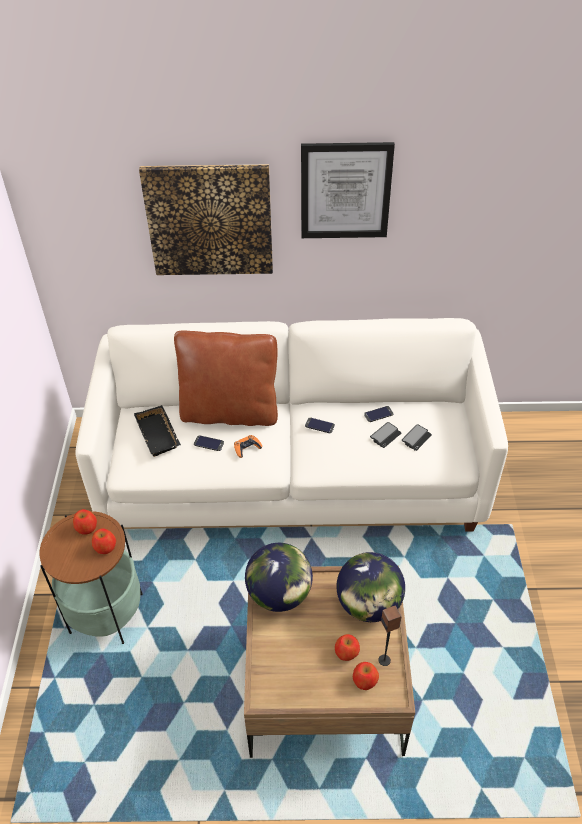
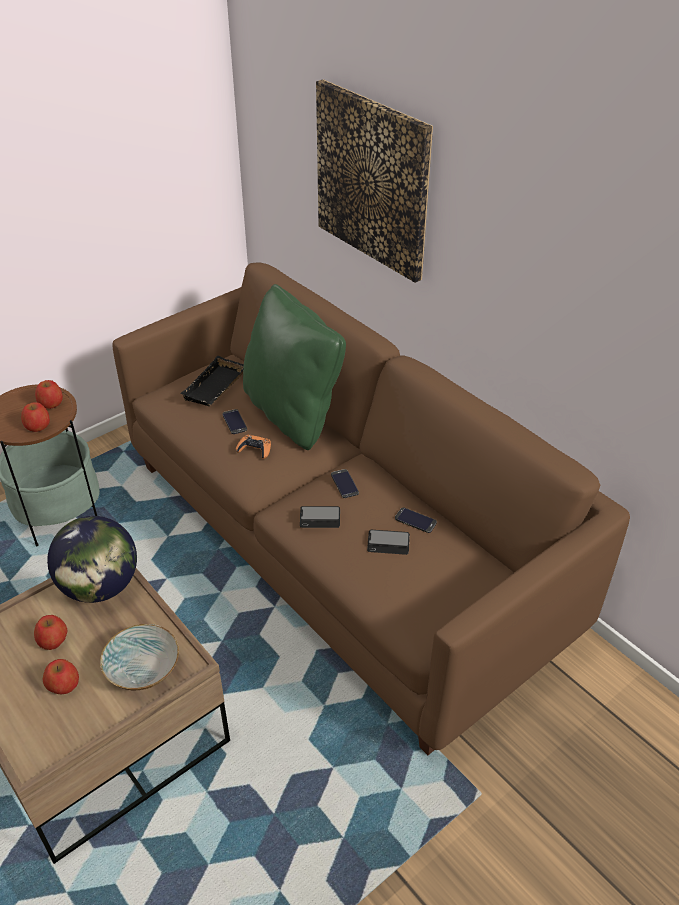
camera: 50 degrees right, 5 degrees down
(230, 412) = (292, 413): brown pillow -> green pillow
(292, 475) = (341, 543): white sofa -> brown sofa
(345, 191) = (506, 203): picture -> none
(364, 680) = (36, 722): apple -> apple (53, 640)
(368, 604) = (143, 668): globe -> bowl
(384, 660) = (76, 726): speaker -> none
(416, 438) = (414, 571): phone -> phone (320, 518)

